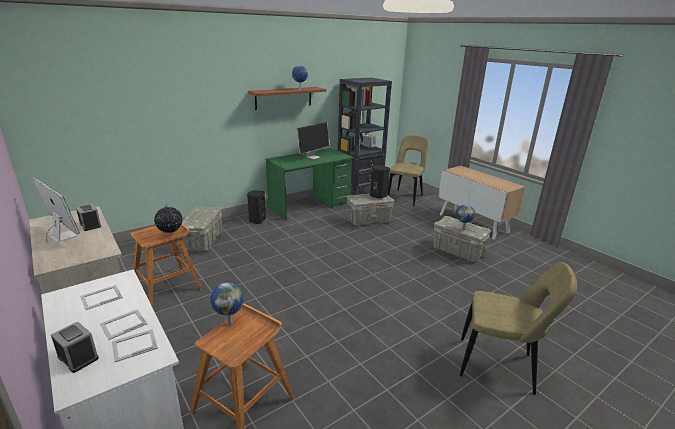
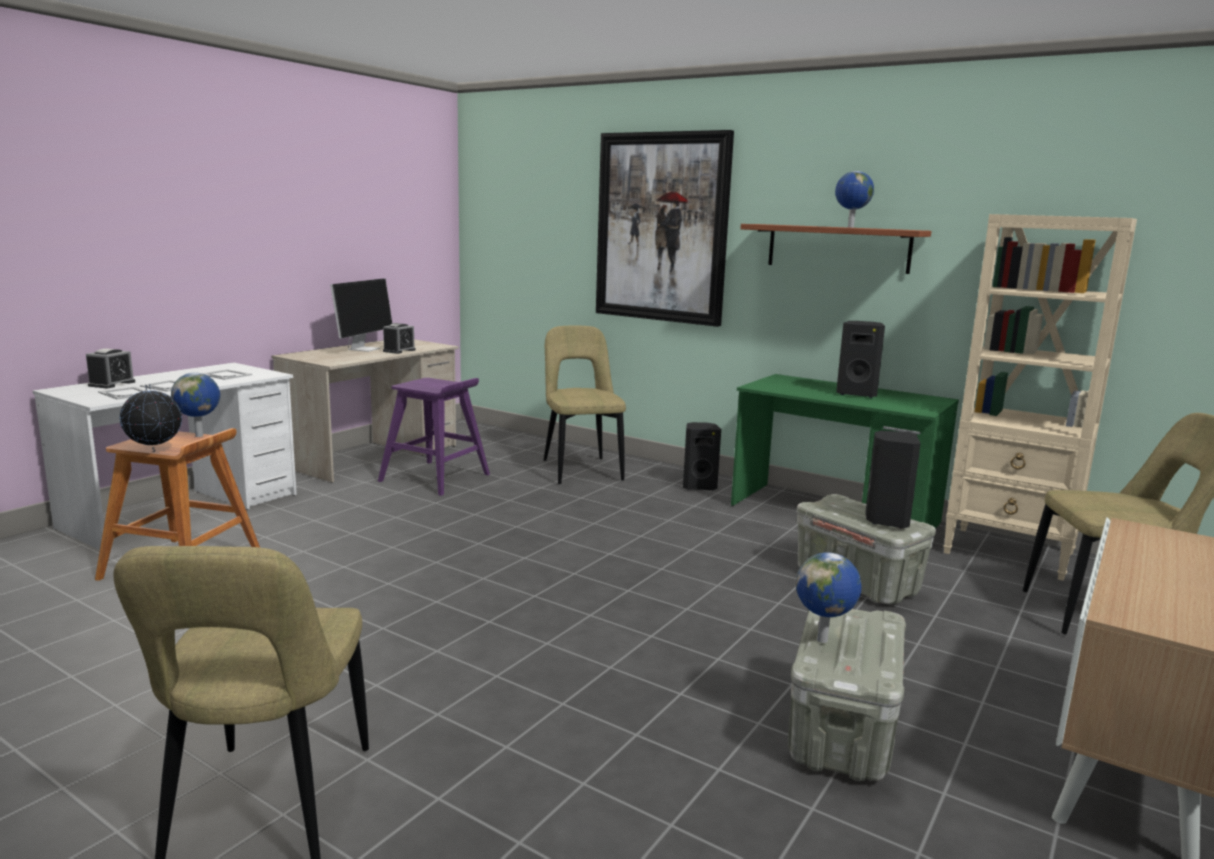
camera: 70 degrees right, 10 degrees down
(168, 287) = (435, 478): brown stool -> purple stool
(171, 234) = (432, 389): globe -> globe (155, 451)
(193, 98) = (661, 228): none -> picture
(203, 241) = (580, 469): grey storage box -> beige chair
(313, 157) = (857, 394): monitor -> black speaker
(359, 193) = (1010, 553): black bookcase -> beige bookcase

